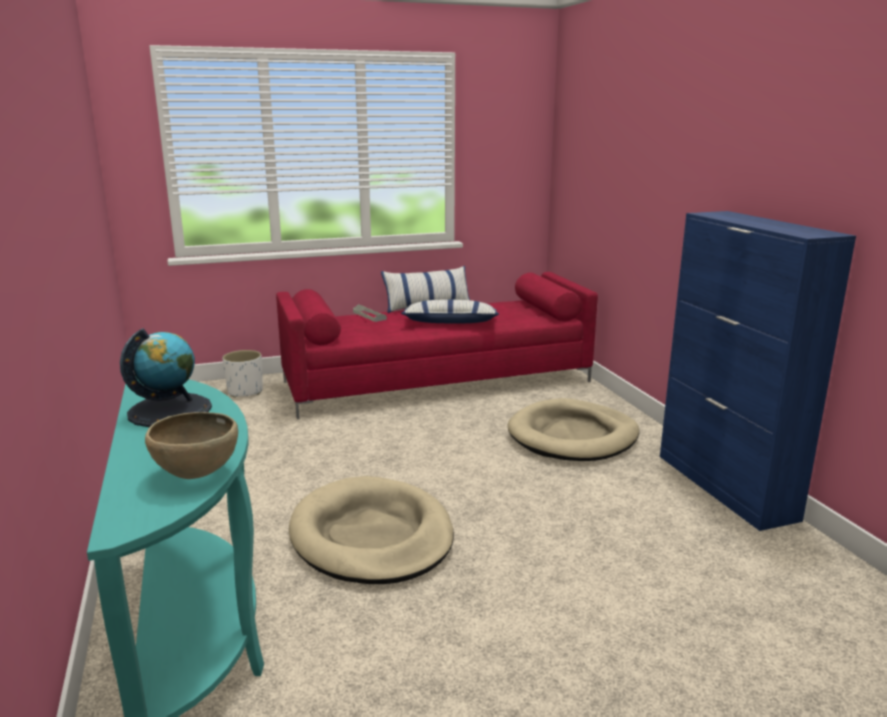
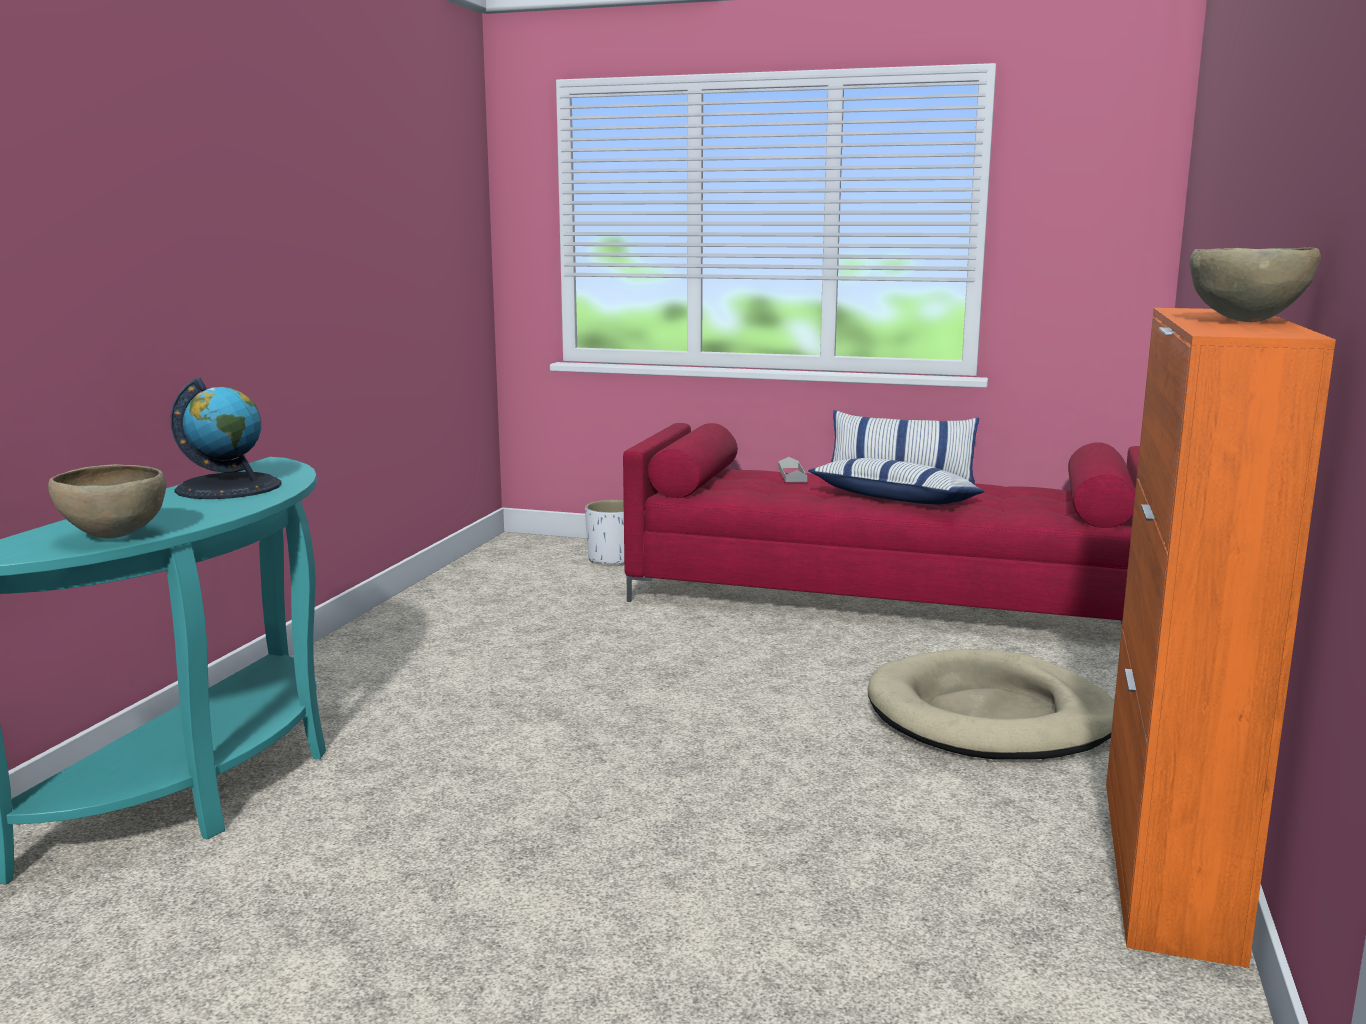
camera: 35 degrees right, 5 degrees down
(372, 536) = (518, 750): beige dog bed -> none
(725, 487) = (1166, 865): blue cabinet -> orange cabinet
(775, 223) = (1246, 321): none -> brown bowl

